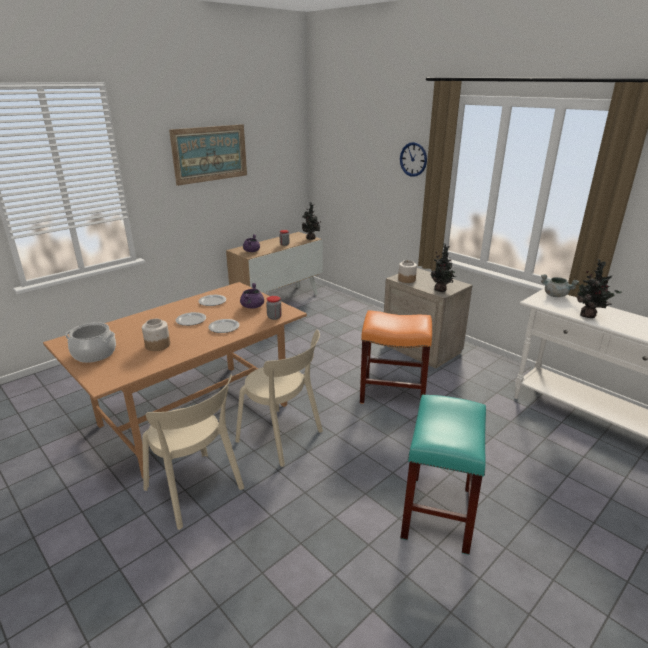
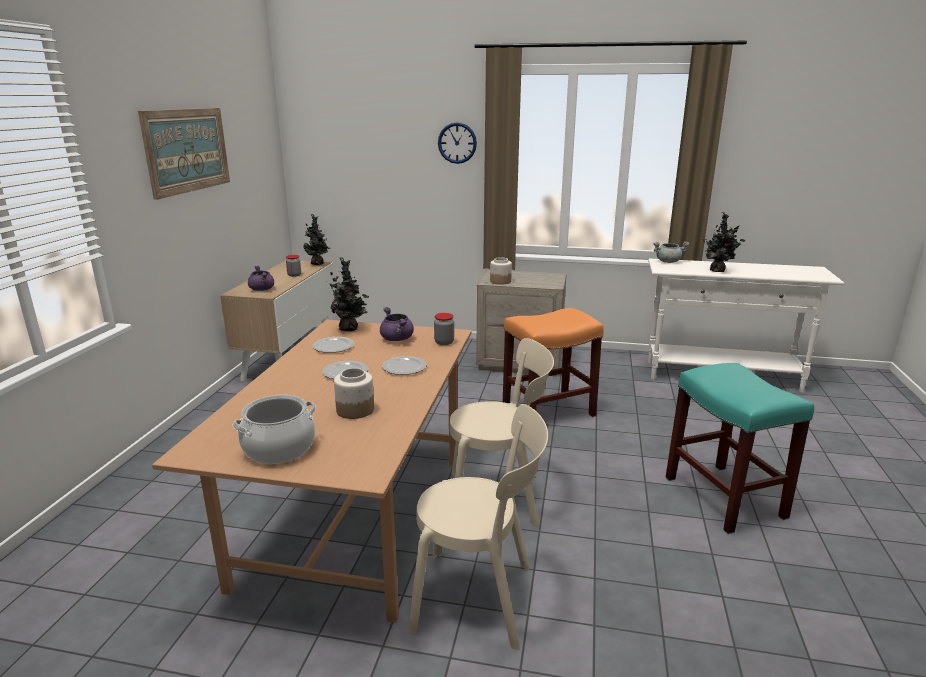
camera: 35 degrees left, 5 degrees down
(441, 290) = (549, 283): potted plant -> potted plant (350, 329)

